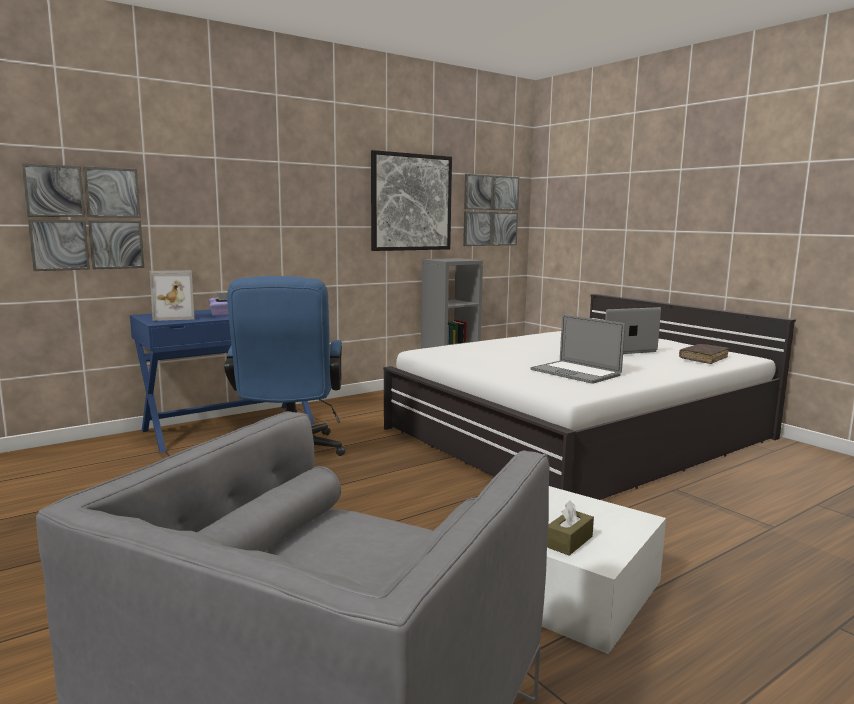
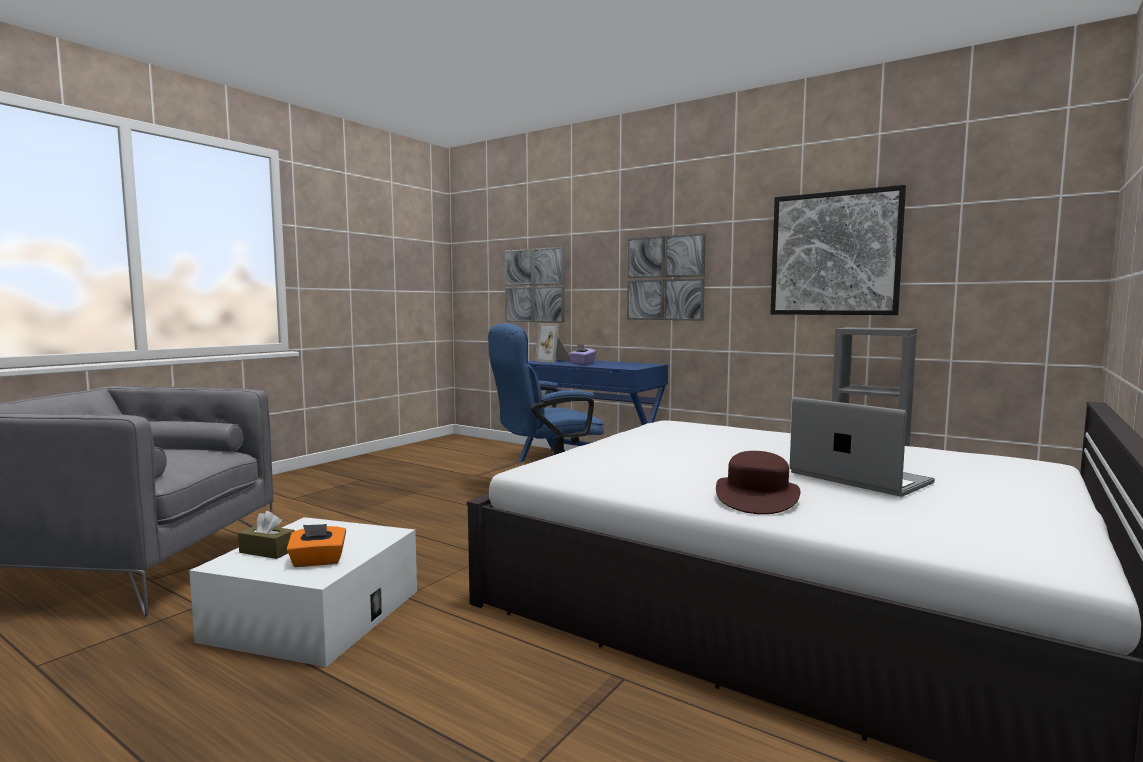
camera: 70 degrees right, 5 degrees down
(490, 210) = (997, 256): picture -> picture (665, 278)
(575, 372) = (649, 467): laptop -> none
(603, 519) = (317, 561): none -> orange tissue box
(652, 367) = (757, 497): none -> brown hat
(703, 359) = (919, 527): brown book -> none

